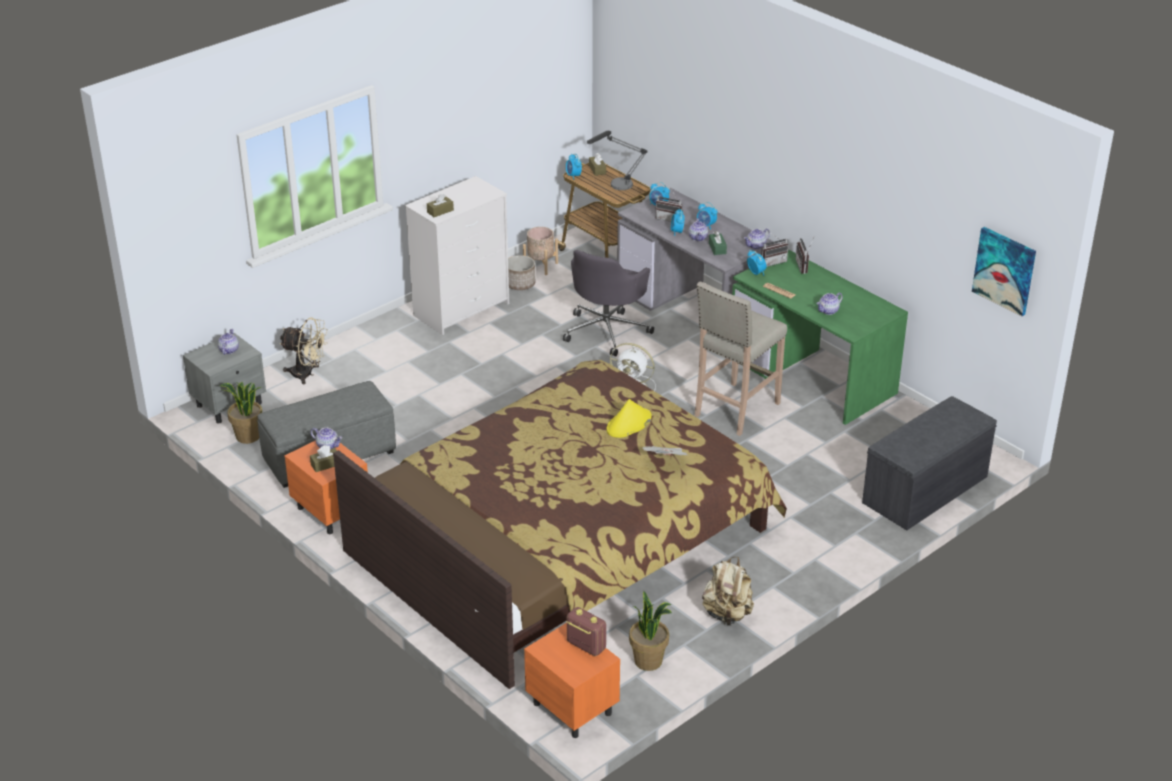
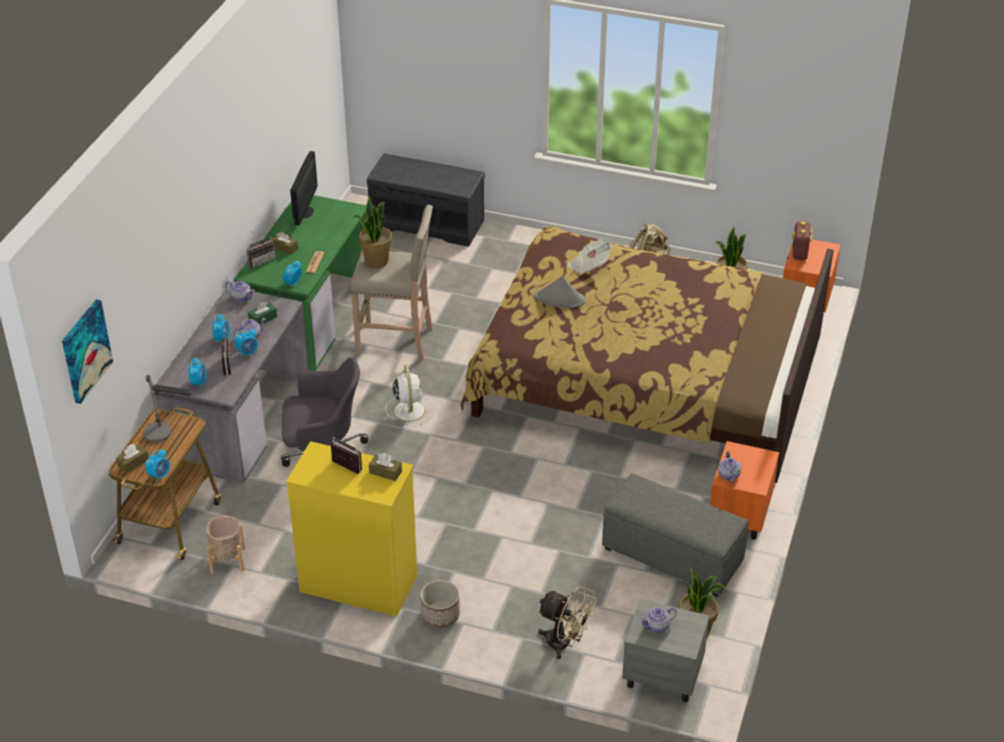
camera: 120 degrees left, 5 degrees up
(307, 374) = (565, 644): beige fan -> beige fan turned 135 degrees clockwise
(326, 464) = (752, 463): brown tissue box -> brown tissue box (284, 248)
(462, 309) = (357, 583): white dresser -> yellow dresser
(520, 284) = (276, 560): planter -> planter (440, 615)
(628, 424) = (560, 299): yellow hat -> grey hat
(755, 322) = (376, 261): none -> potted plant
(772, 262) = (265, 280): radio -> radio (344, 468)
(828, 311) = (328, 229): teapot -> none
(868, 306) = (304, 212): none -> monitor
(1004, 270) = (323, 71): picture -> picture (85, 351)

